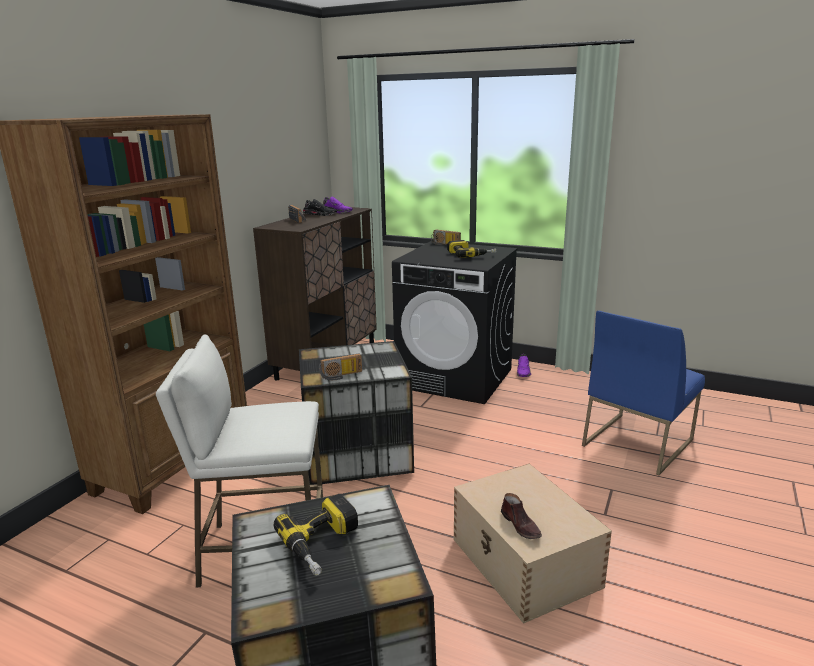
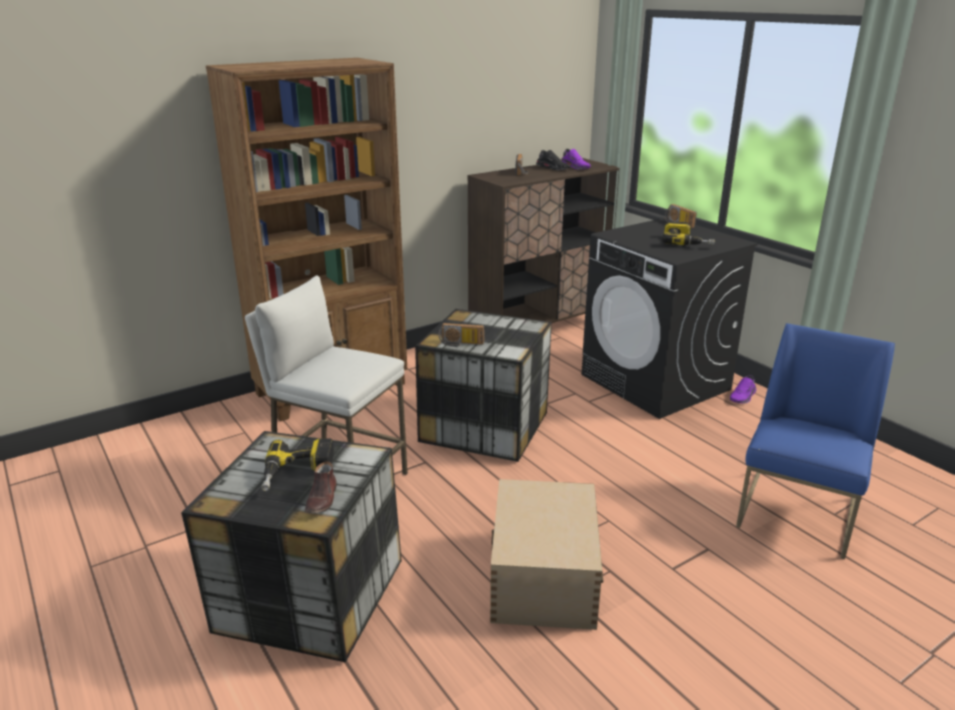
camera: 30 degrees right, 5 degrees up
(521, 526) = (521, 533): brown shoe -> brown shoe (322, 499)
(637, 442) = (798, 513): blue chair -> blue chair turned 135 degrees clockwise

